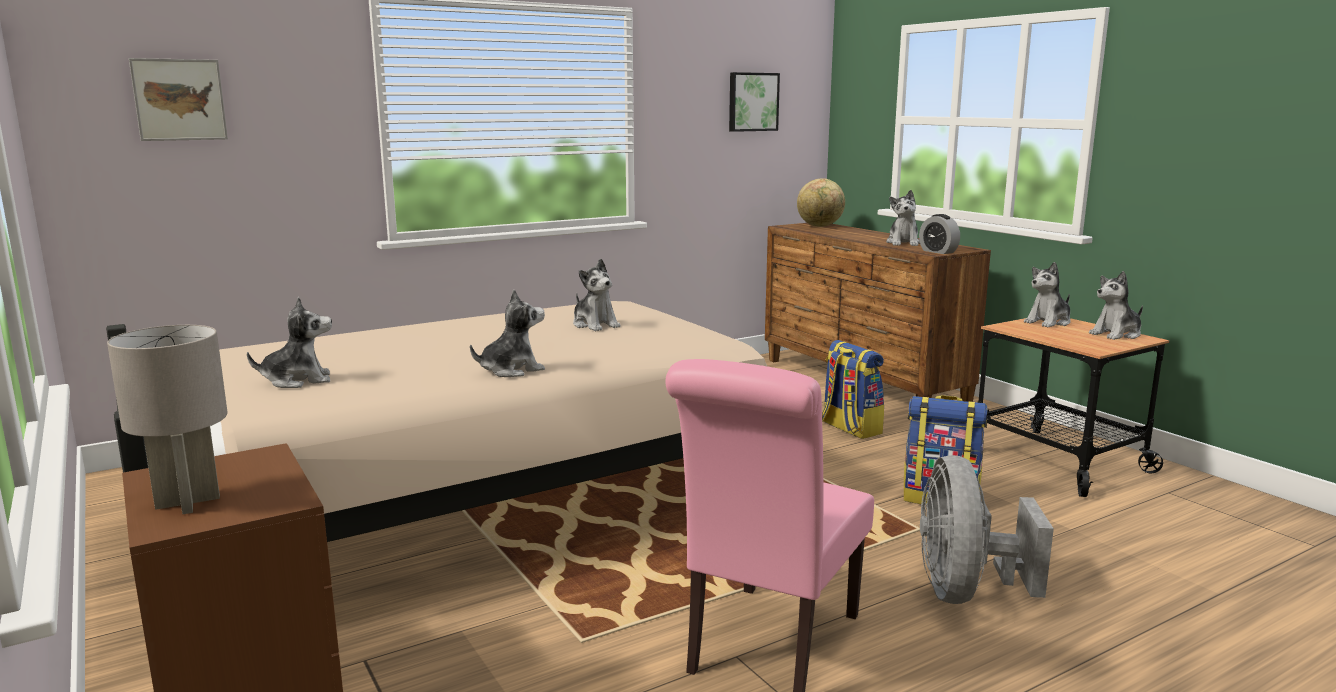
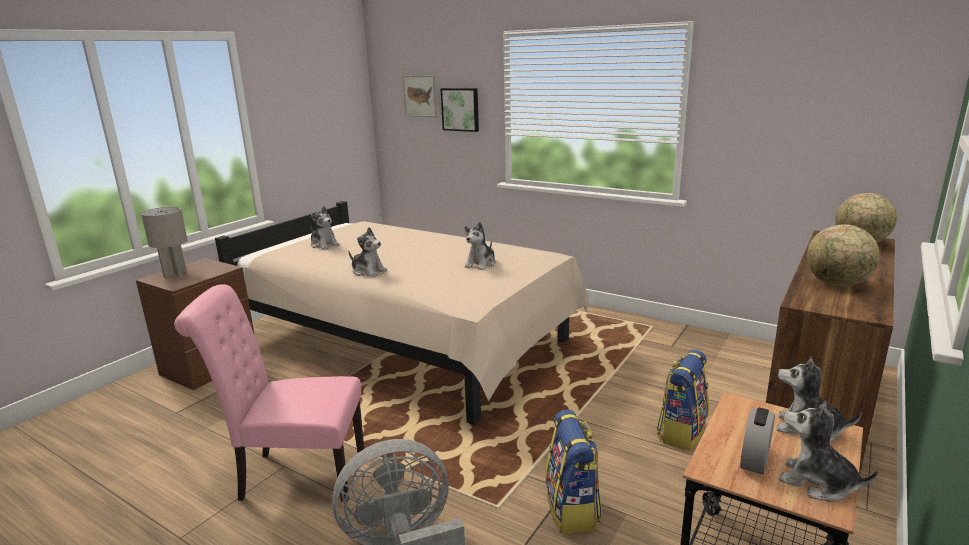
camera: 65 degrees right, 5 degrees up
(752, 102) = (828, 104): picture -> picture (461, 109)
(903, 243) = (837, 284): plush toy -> globe
(938, 251) = (815, 304): alarm clock -> alarm clock (754, 460)

